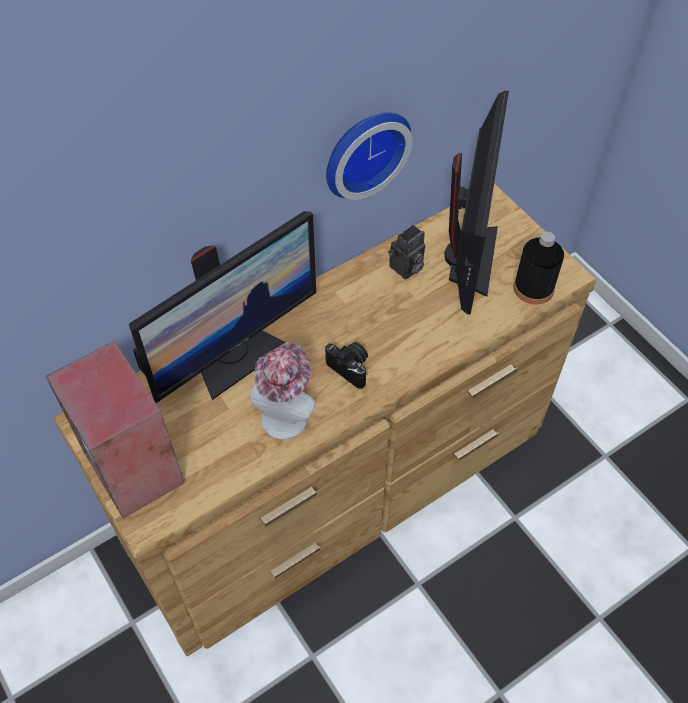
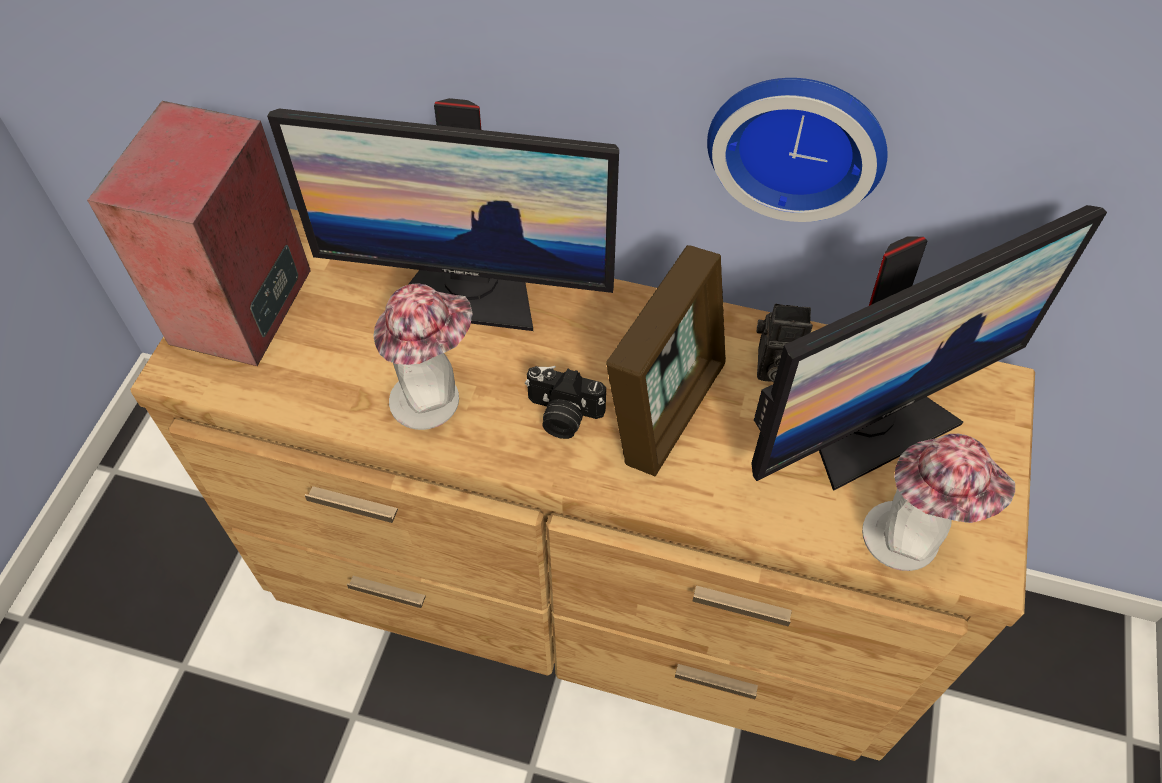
camera: 50 degrees right, 0 degrees up
(351, 368) = (562, 415): camera -> camera turned 105 degrees clockwise
(386, 324) = (666, 408): none -> picture frame
(533, 288) = (912, 538): black bottle -> hat

